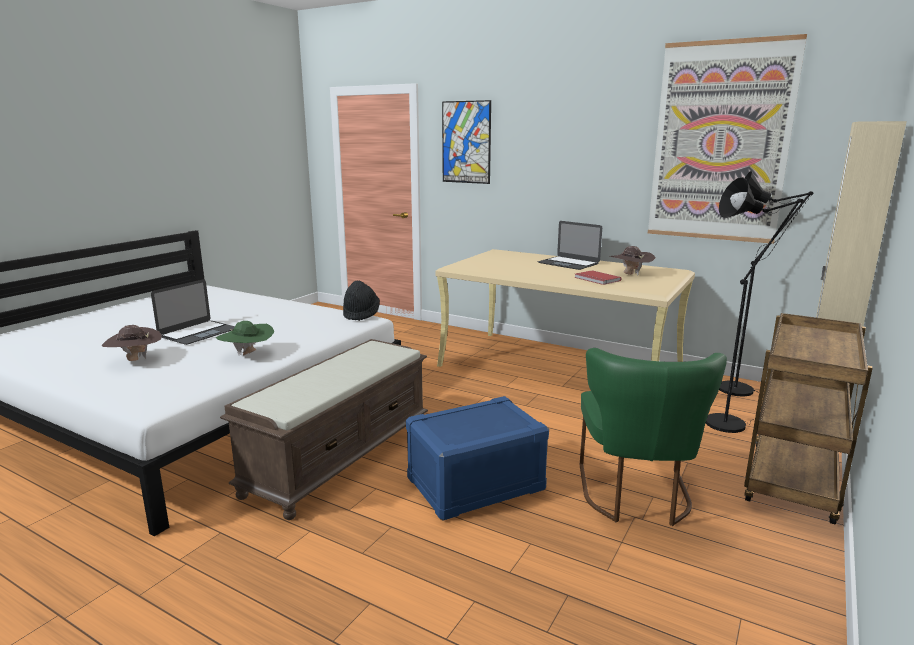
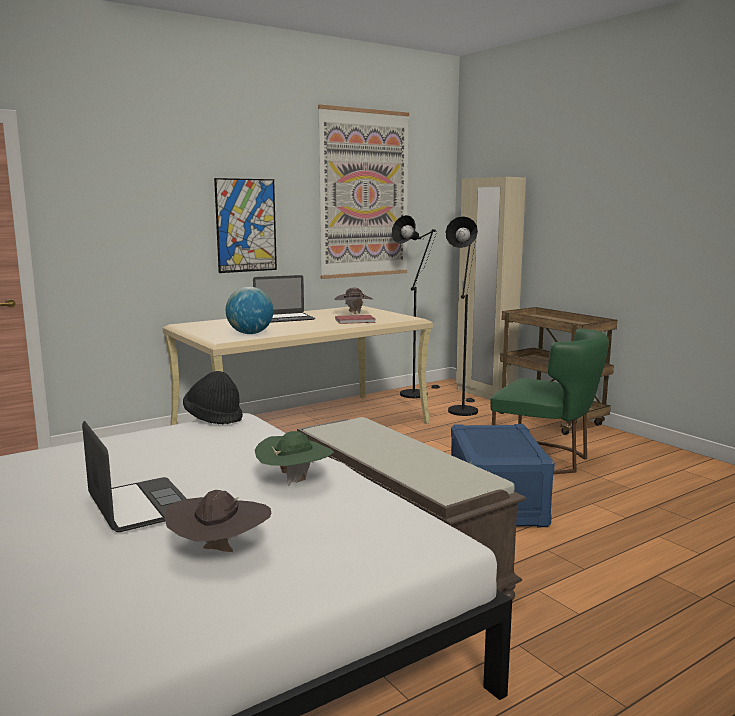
camera: 65 degrees left, 5 degrees down
(466, 142) = (108, 194): picture -> picture (246, 225)
(488, 267) = (250, 333): none -> globe

